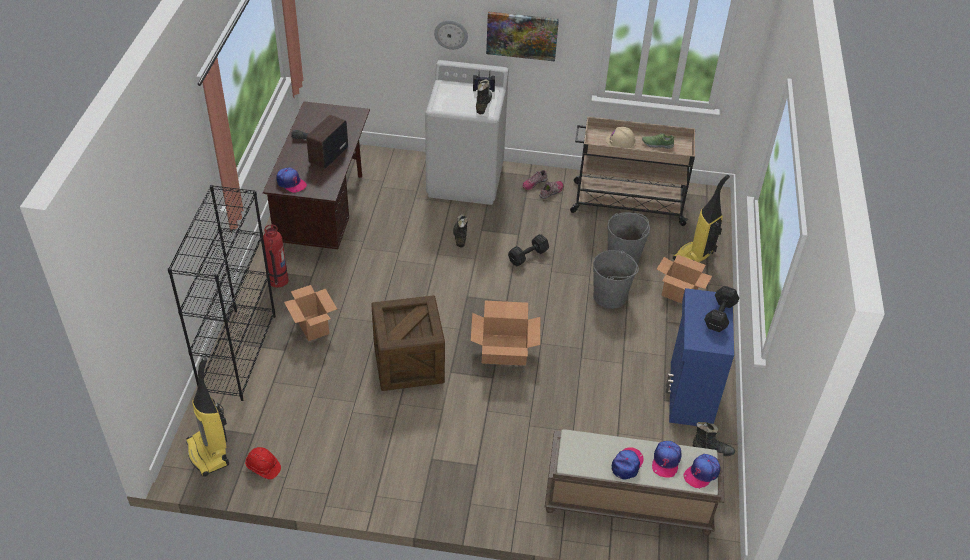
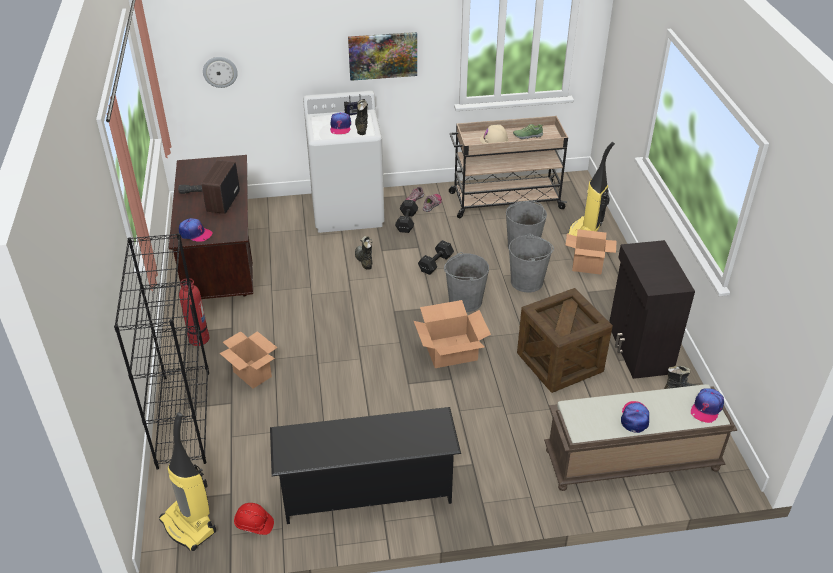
camera: 15 degrees left, 5 degrees down
(371, 464) = (366, 491): none -> black shoe rack
(408, 363) = (363, 385): crate -> crate (559, 362)
(451, 34) = (313, 67): wall clock -> wall clock (220, 71)
(539, 302) = (465, 301): none -> grey bucket
(666, 461) = (668, 405): cap -> cap (340, 127)
(689, 394) = (638, 349): blue cabinet -> black cabinet
(719, 316) = (663, 261): black dumbbell -> black dumbbell (406, 223)

